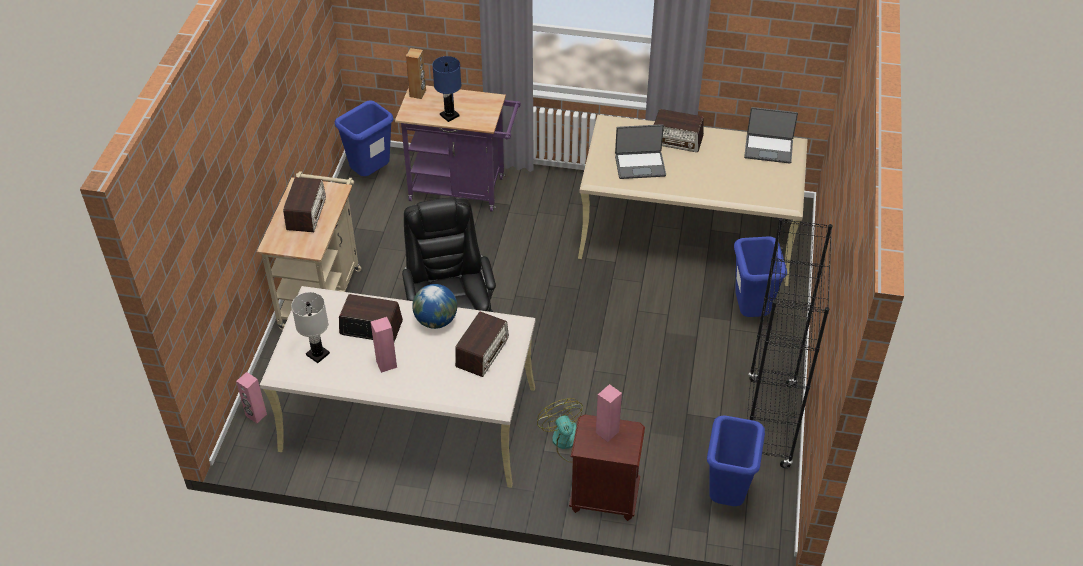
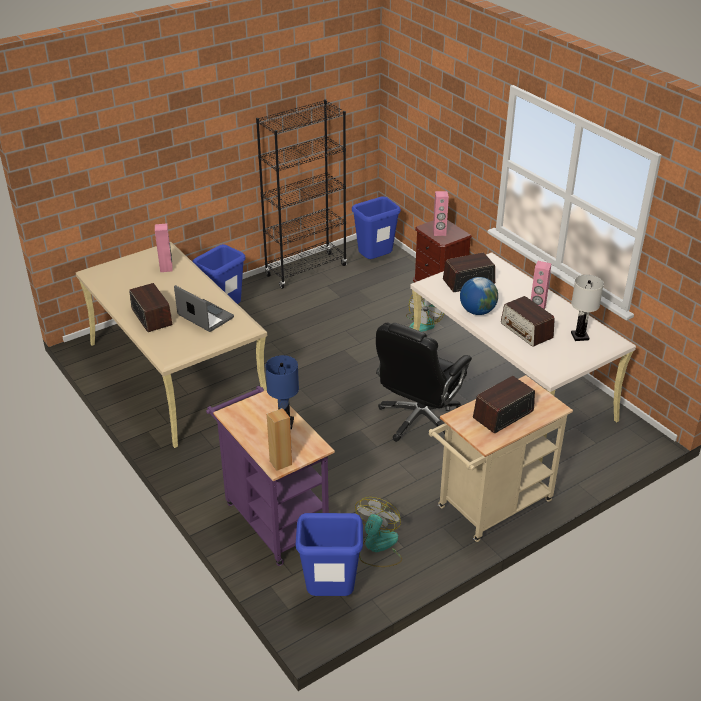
camera: 135 degrees left, 10 degrees down
(256, 415) = (618, 451): pink speaker -> pink speaker (166, 268)
(372, 217) = (378, 547): none -> fan
(768, 149) = (111, 277): laptop -> none

